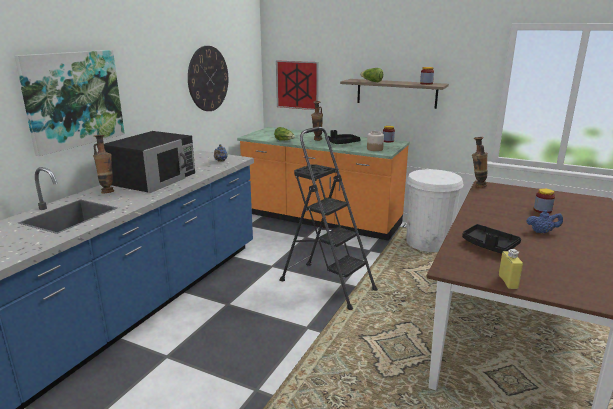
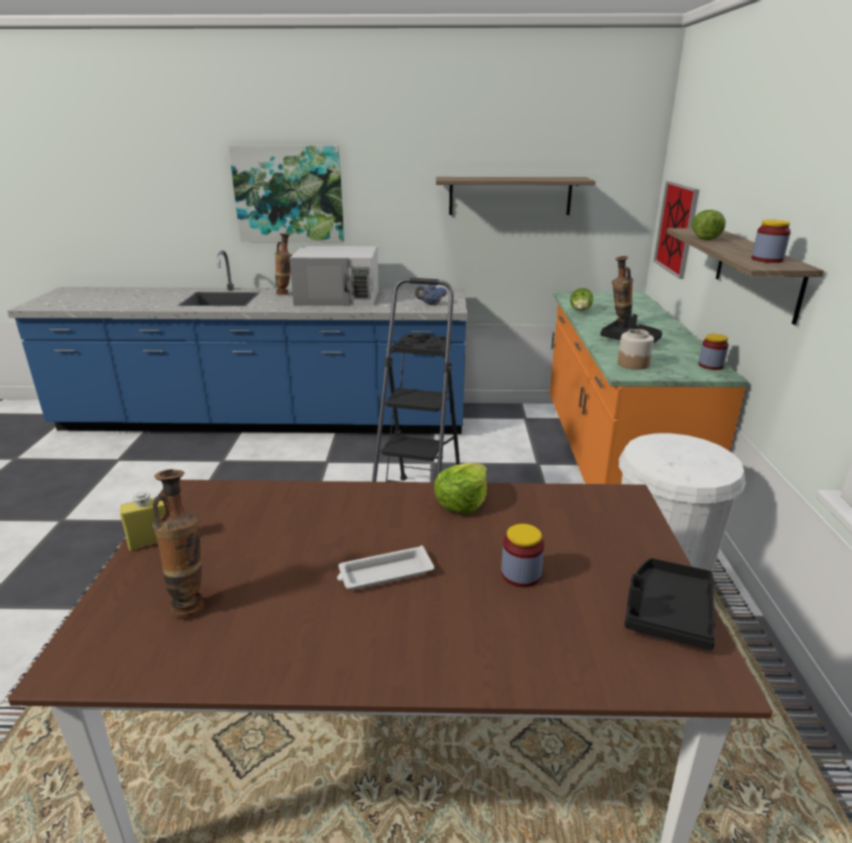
camera: 65 degrees right, 5 degrees up
(154, 178) = (338, 297): black microwave -> white microwave
(208, 79) = (510, 196): wall clock -> shelf
(477, 186) = (604, 488): vase -> vase (191, 602)
(482, 209) = (462, 502): none -> lettuce
(489, 245) = (286, 518): black tray -> black tray (667, 612)
(542, 232) = (384, 573): blue teapot -> white tray

